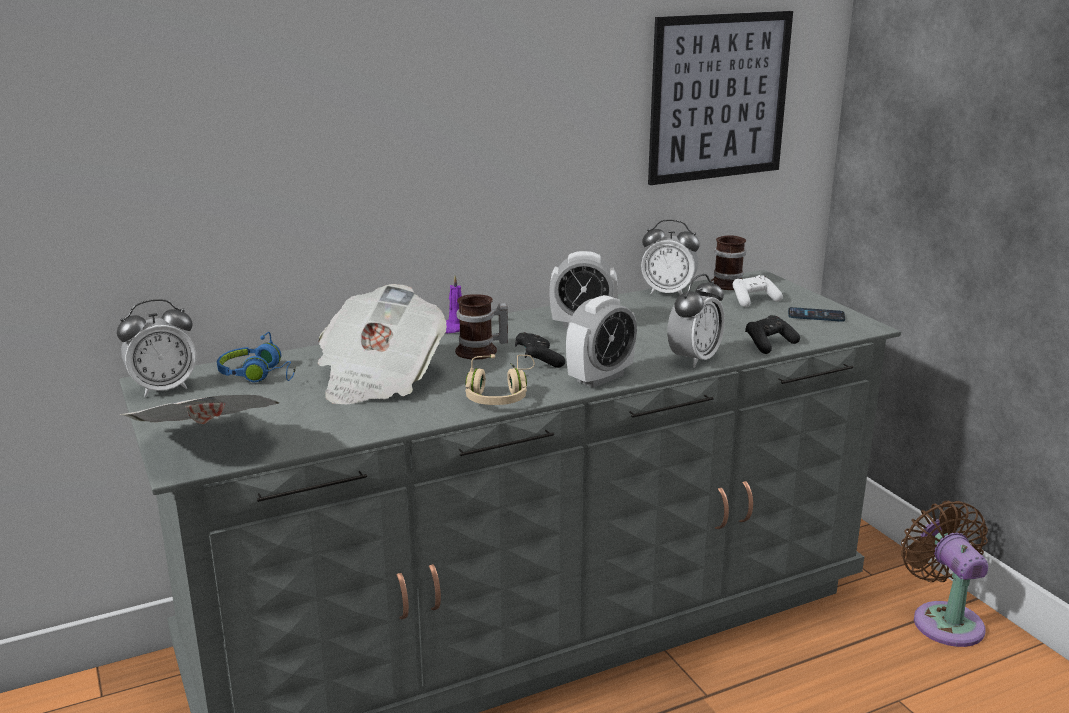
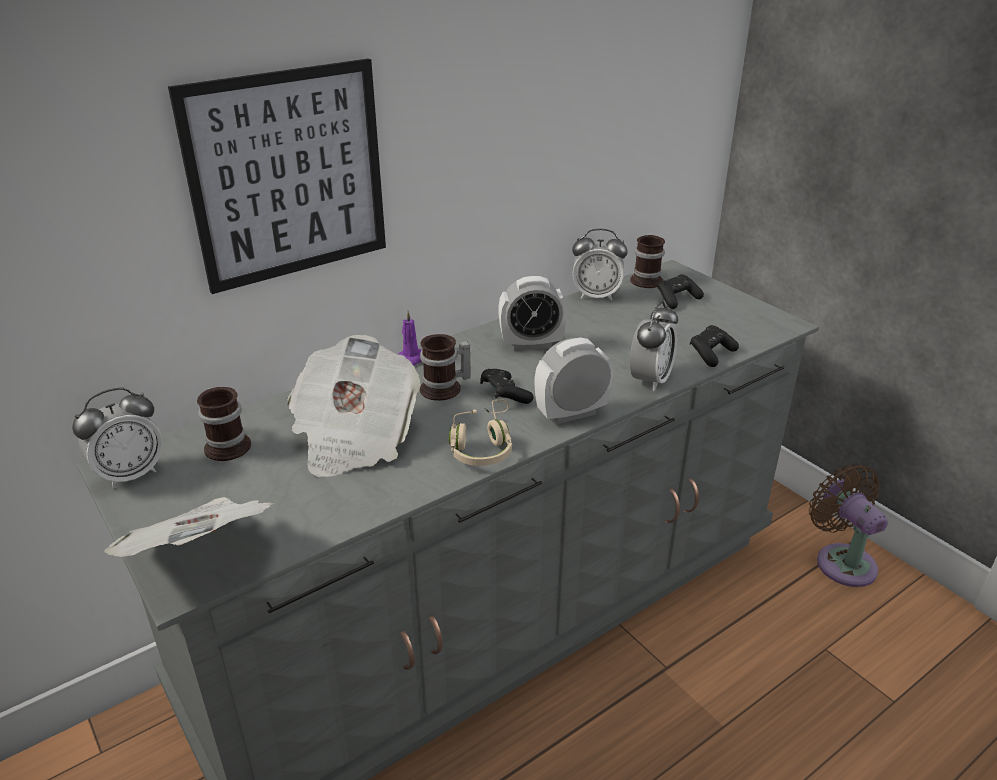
camera: 10 degrees left, 10 degrees up
(259, 375) = (229, 444): blue headphones -> mug
(600, 378) = (571, 413): alarm clock -> alarm clock turned 150 degrees counterclockwise
(719, 97) = (638, 103): picture -> picture (288, 176)
(754, 300) = (677, 299): white game controller -> black game controller
(816, 316) = (739, 314): phone -> none

